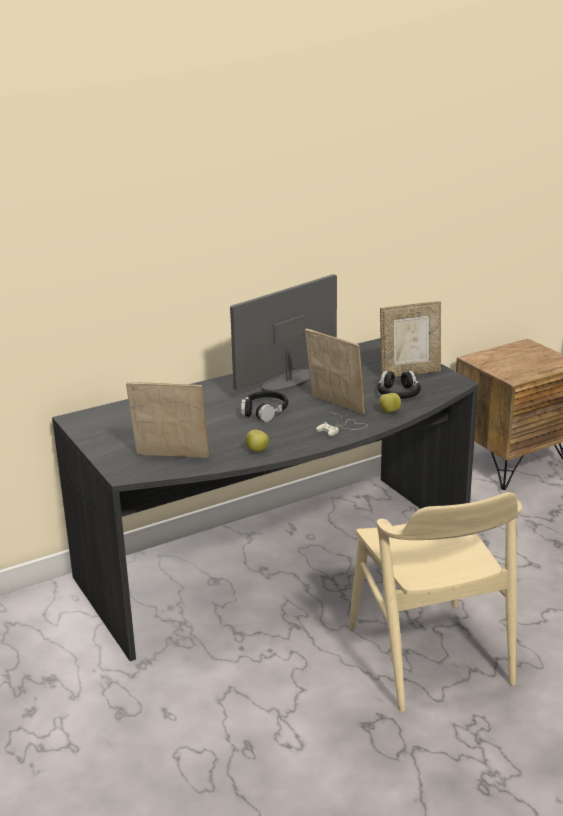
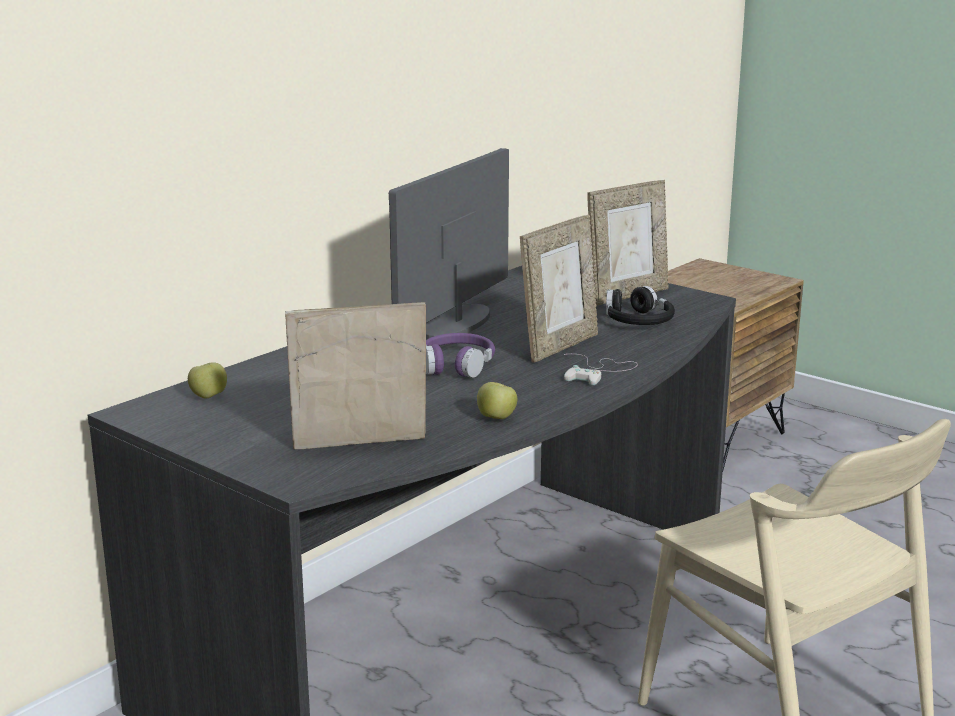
camera: 20 degrees left, 5 degrees down
(264, 412) = (457, 365): black headphones -> purple headphones
(334, 406) = (559, 346): picture frame -> picture frame turned 105 degrees clockwise
(389, 411) = (648, 344): apple -> apple (208, 397)

